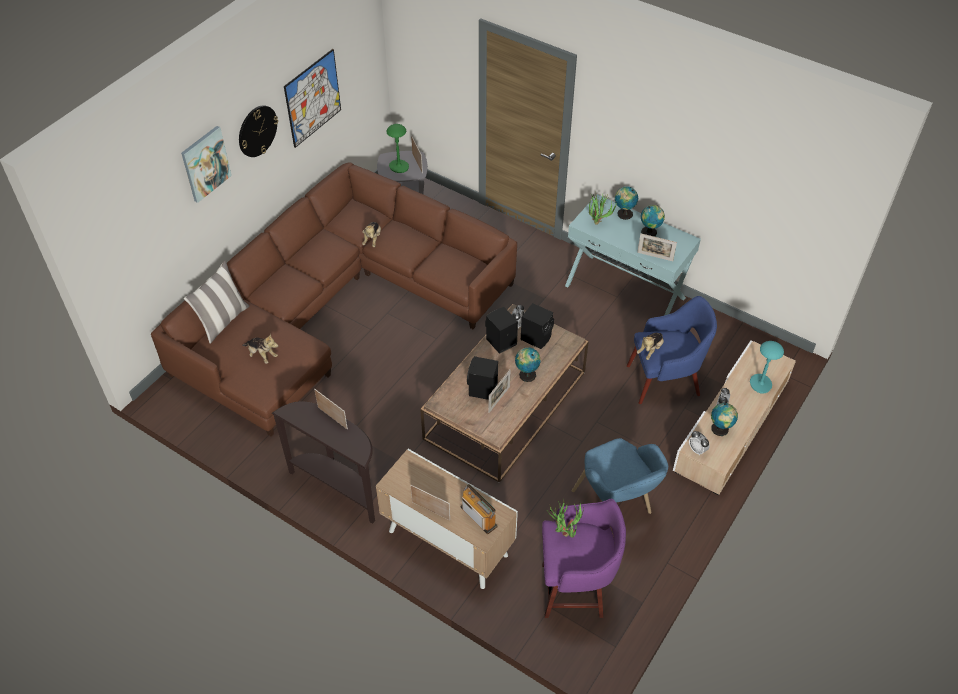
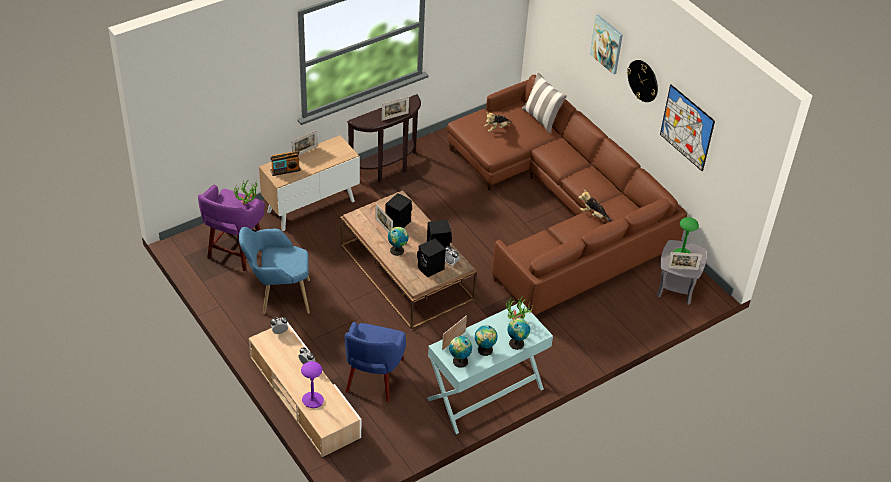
camera: 110 degrees right, 5 degrees down
(650, 350) = (378, 329): plush toy -> none
(720, 430) = (287, 353): globe -> globe (459, 361)
(760, 384) = (313, 400): turquoise table lamp -> purple table lamp

